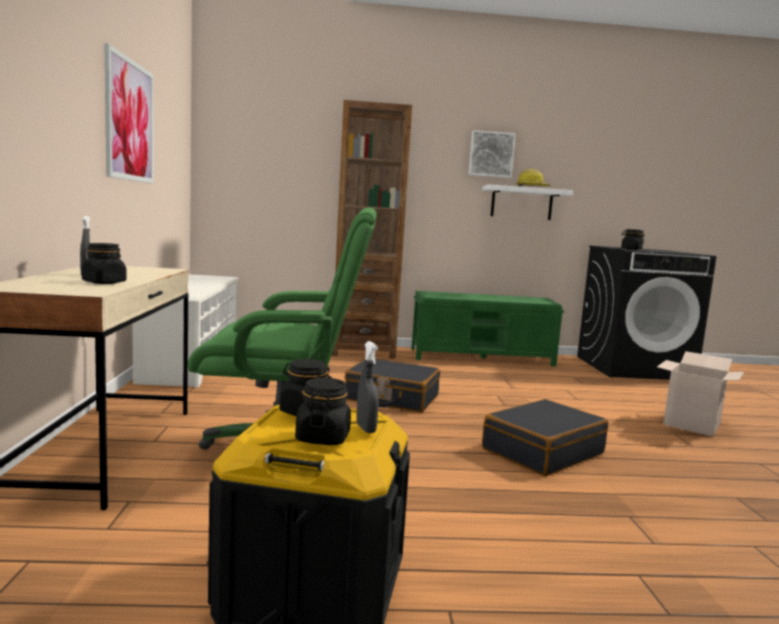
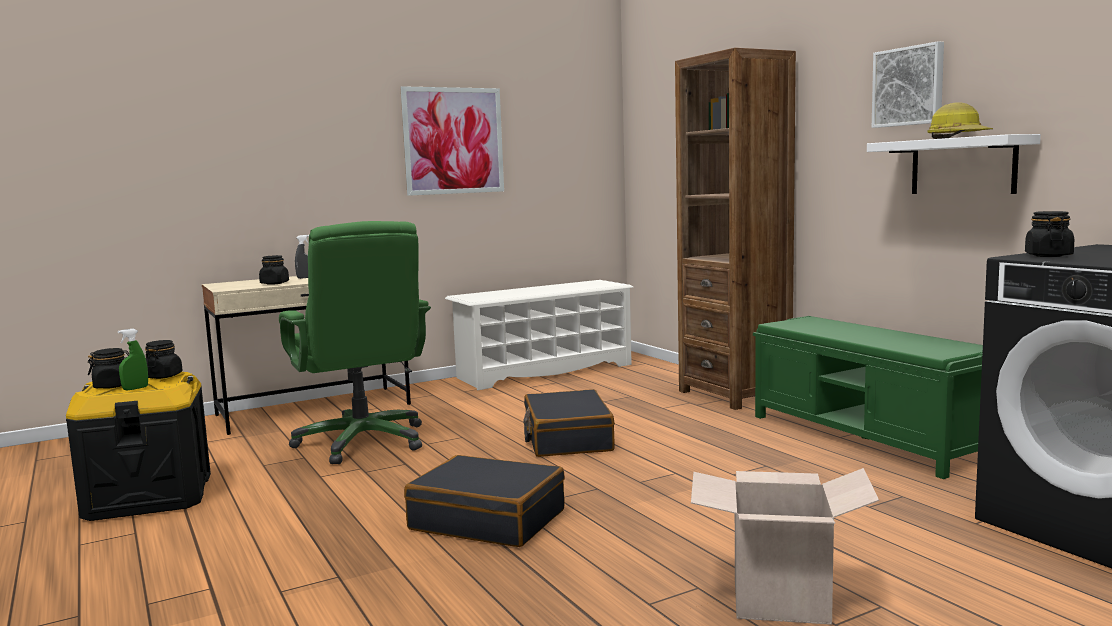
camera: 65 degrees right, 0 degrees up
(366, 428) = (135, 388): grey spray bottle -> green spray bottle

